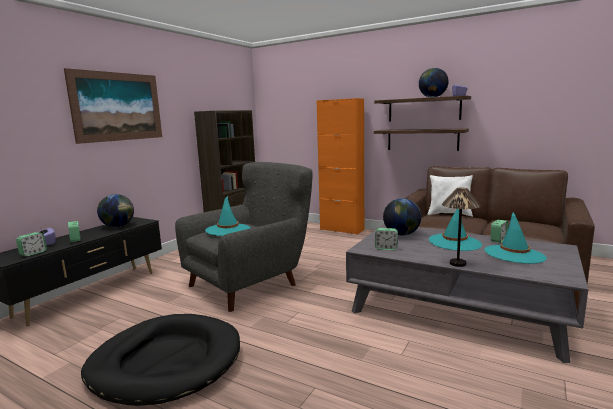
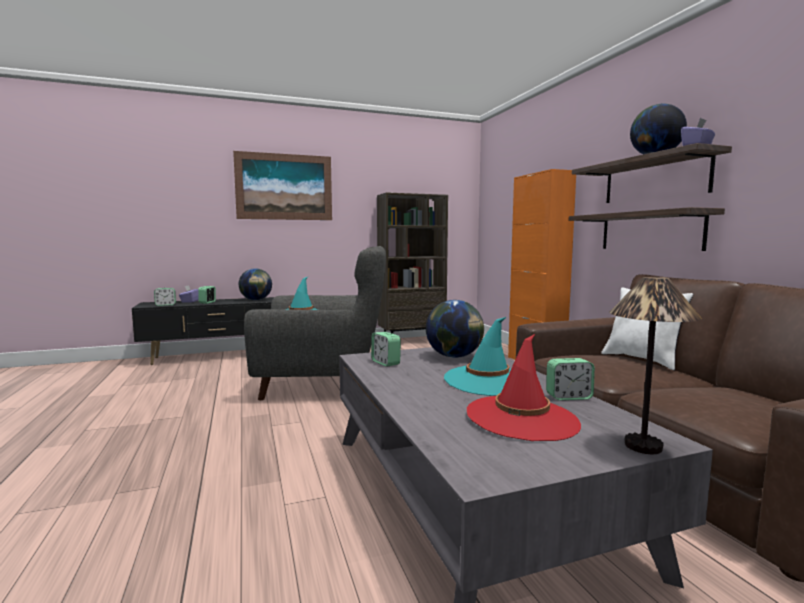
camera: 40 degrees right, 5 degrees down
(166, 362) = (144, 416): black dog bed -> none
(458, 263) = (401, 399): table lamp -> table lamp (644, 446)
(514, 254) = (522, 418): turquoise hat -> red hat

